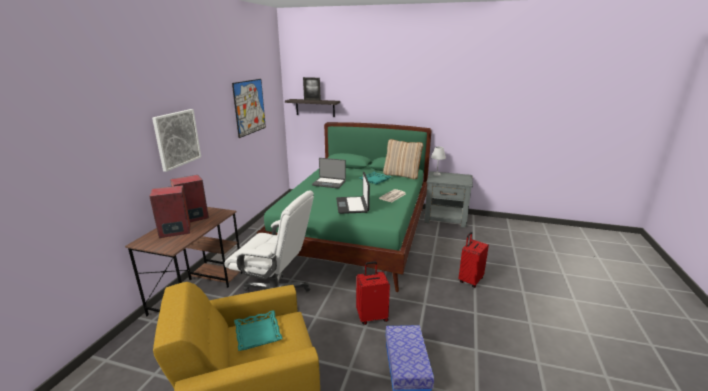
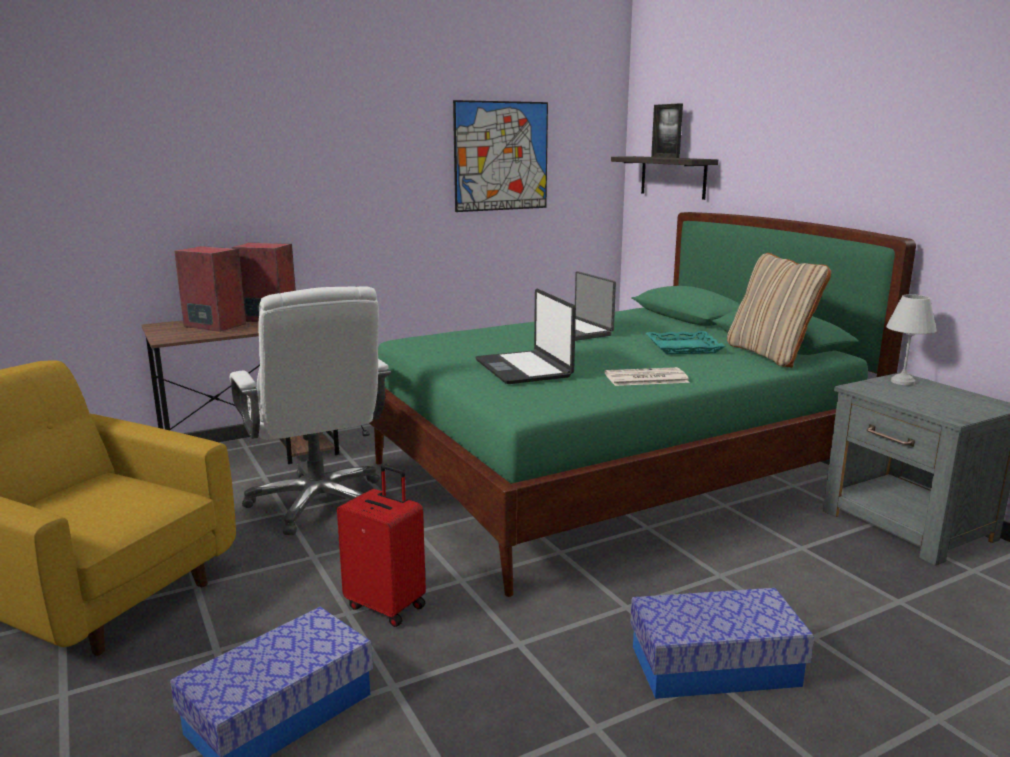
camera: 45 degrees right, 5 degrees down
(177, 139) = (288, 180): picture -> none
(258, 333) = (108, 491): turquoise tray -> none
(352, 205) = (524, 369): laptop -> laptop turned 60 degrees counterclockwise
(470, 280) = (714, 666): red suitcase -> storage box

